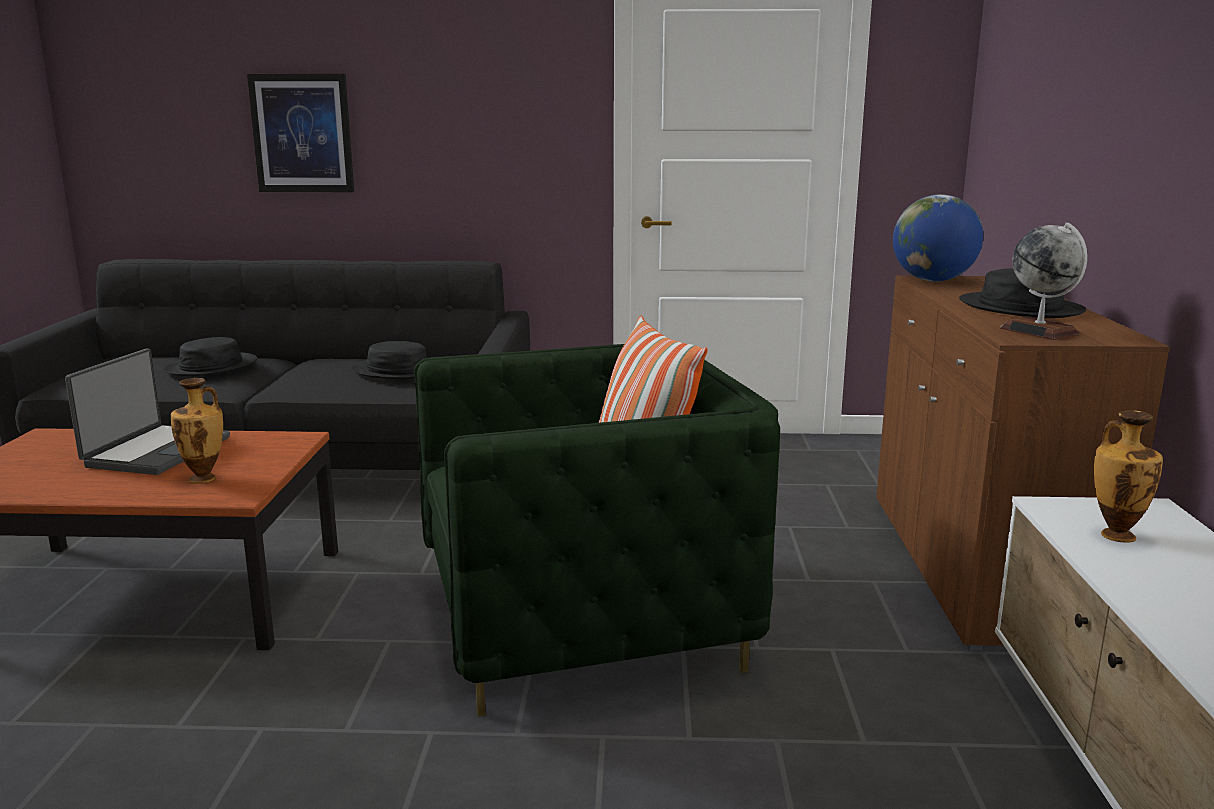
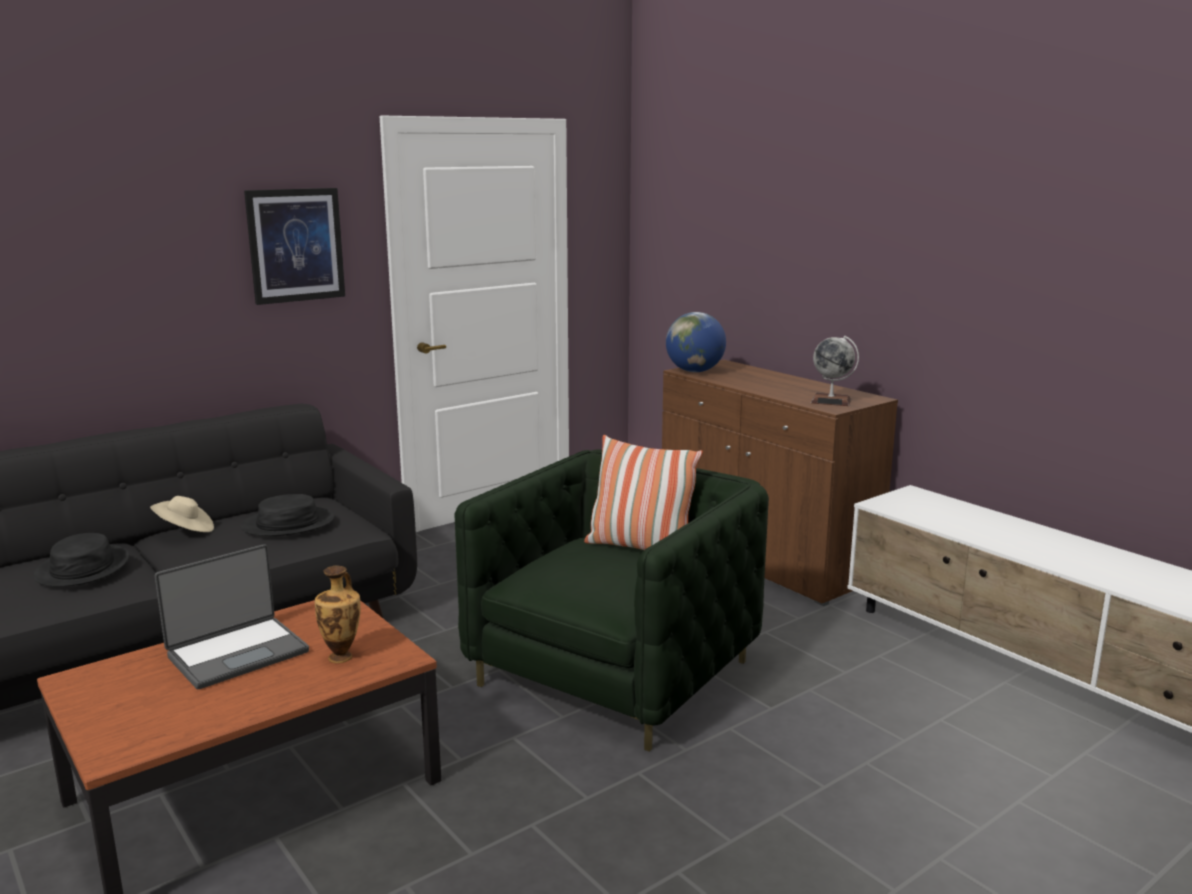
camera: 40 degrees left, 0 degrees up
(156, 451) = (237, 653): laptop -> laptop turned 75 degrees clockwise
(302, 133) = (85, 301): picture -> picture (295, 245)
(326, 358) = (185, 530): none -> beige hat
(1020, 308) = (785, 385): black hat -> none
(1115, 535) = (923, 510): vase -> none

